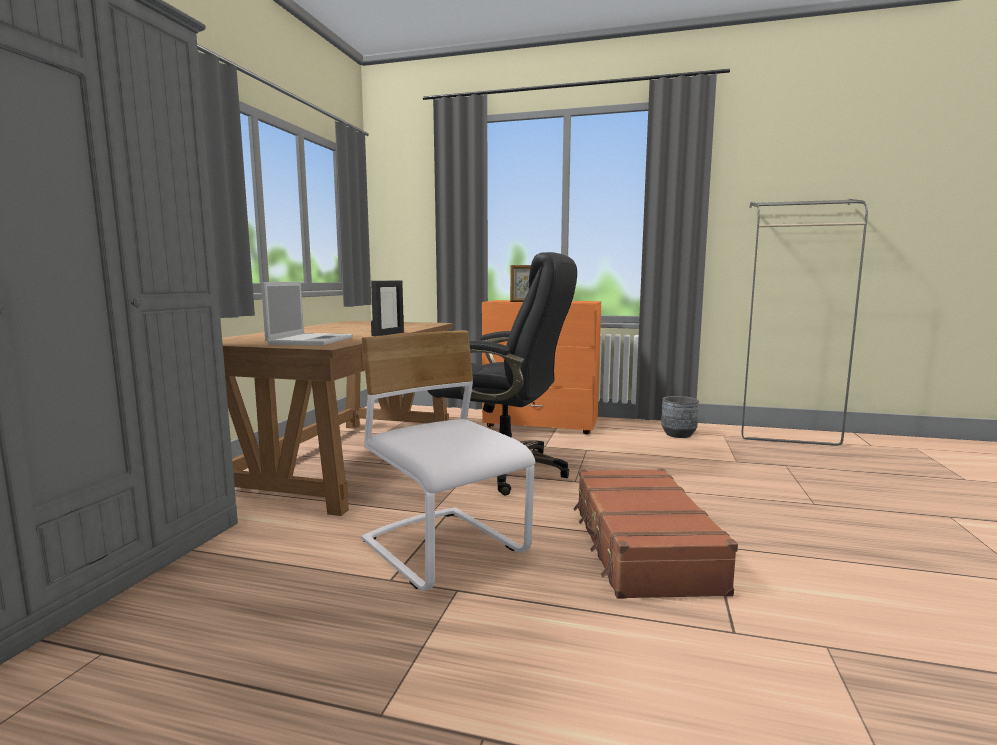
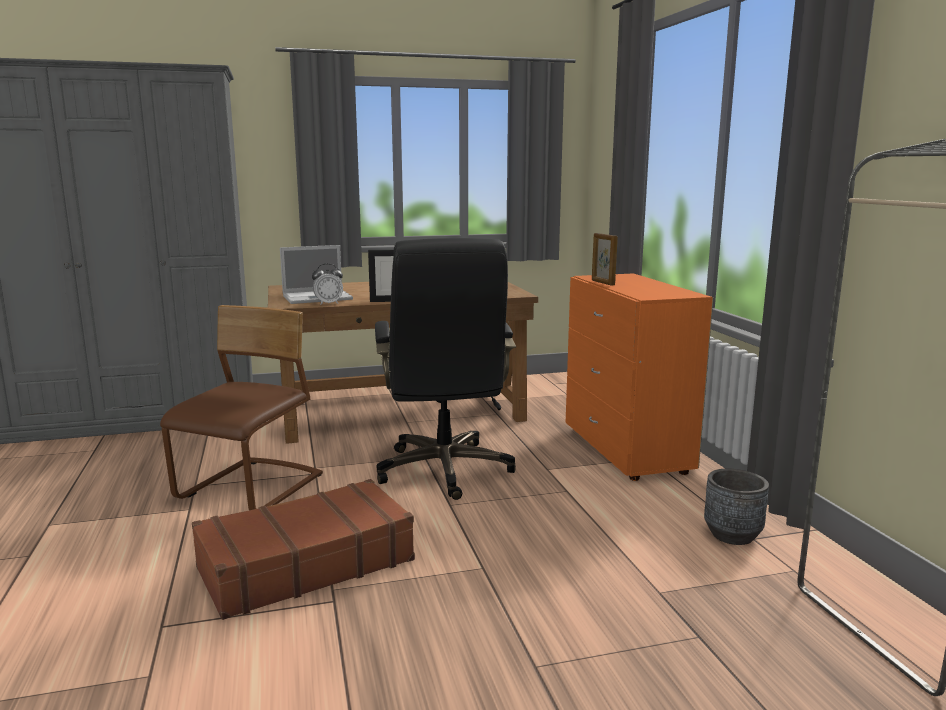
camera: 60 degrees right, 5 degrees up
(355, 341) = (328, 303): none -> alarm clock
(445, 549) = (252, 489): white chair -> brown chair

